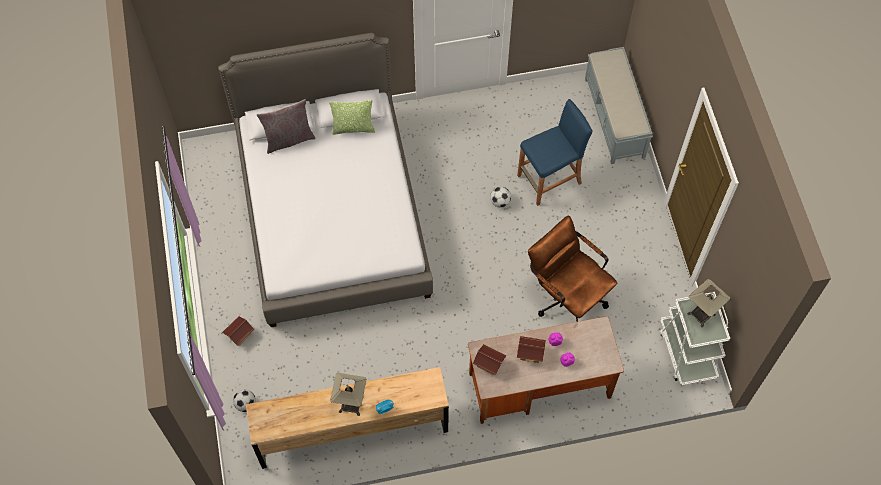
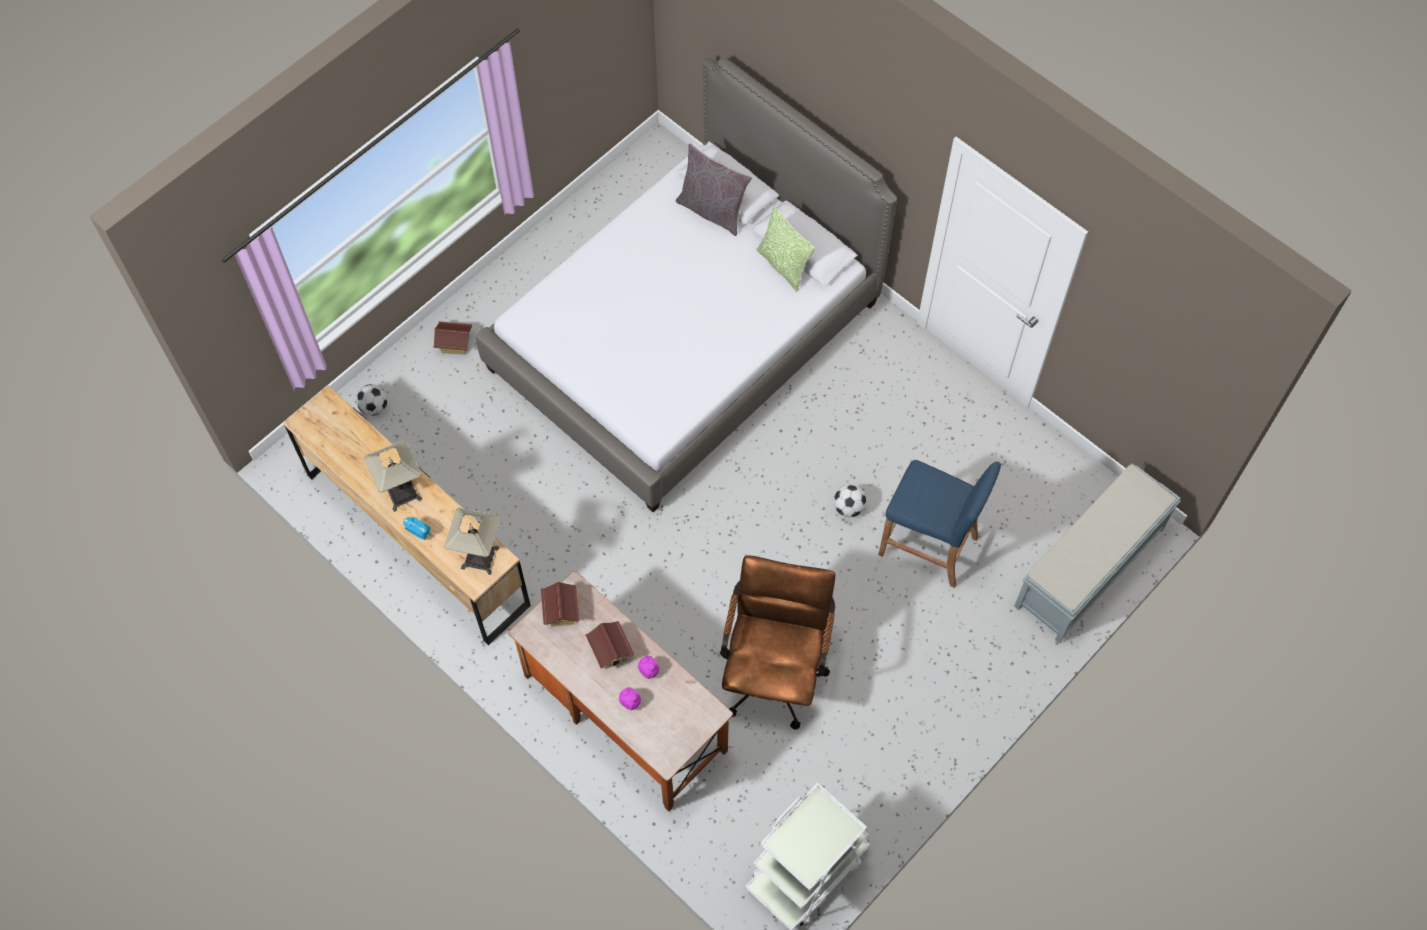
camera: 55 degrees right, 0 degrees up
(701, 314) = (822, 830): table lamp -> table lamp (480, 558)

